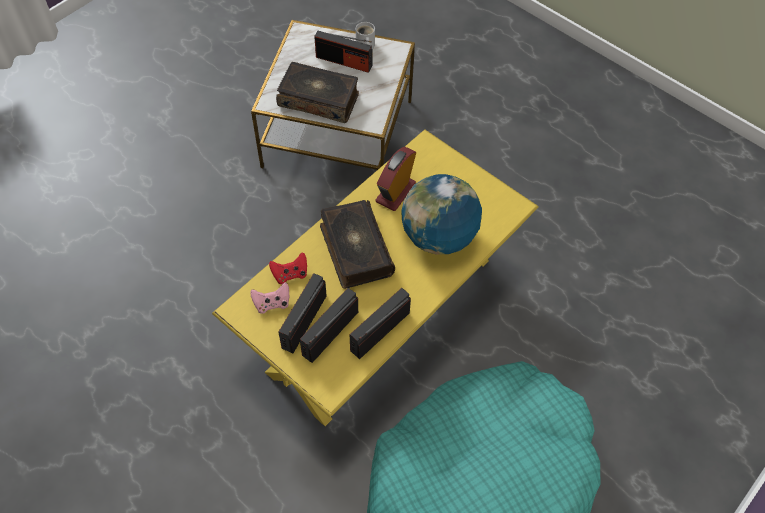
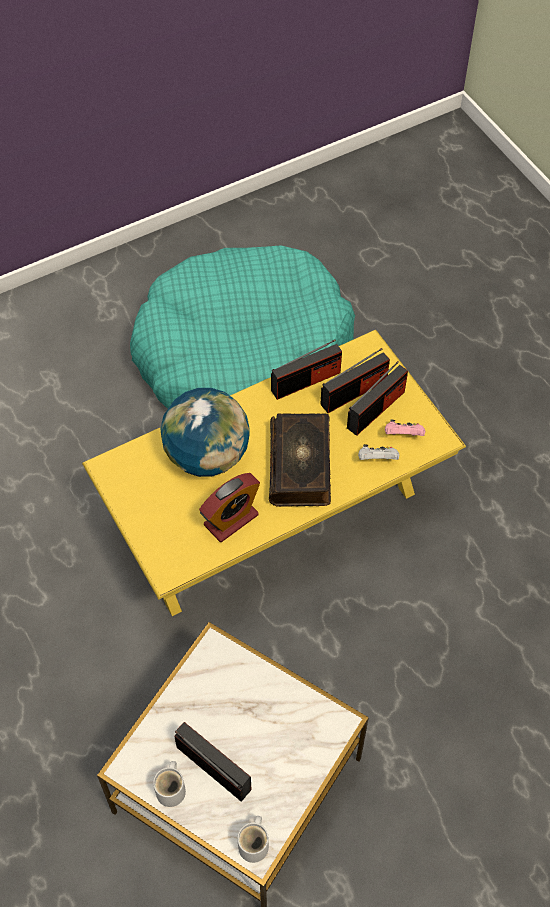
camera: 160 degrees left, 0 degrees up
(290, 274) = (377, 459): red game controller -> white game controller
(303, 34) = (255, 844): none -> white mug
(319, 99) = (271, 708): book -> none

